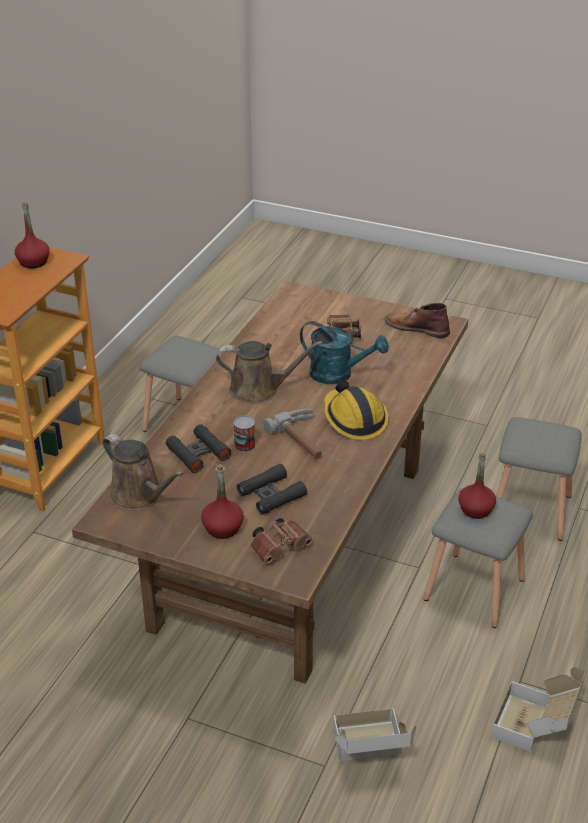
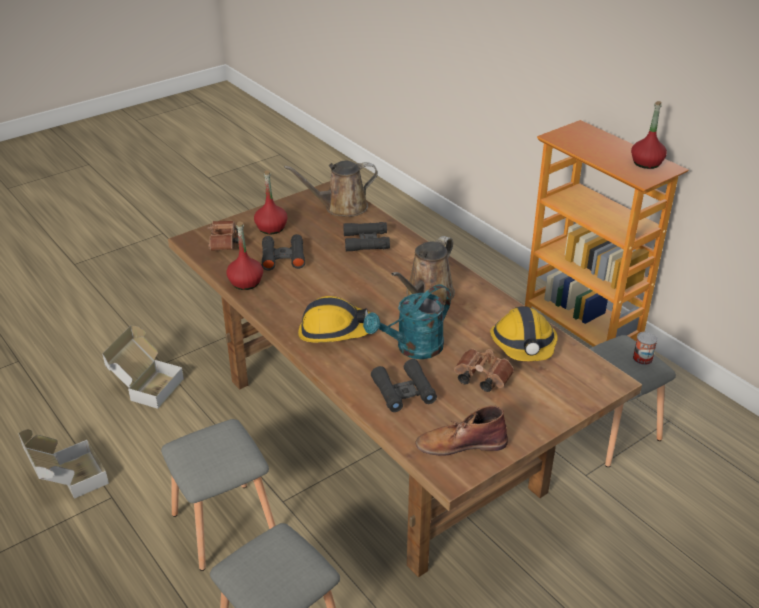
camera: 120 degrees right, 0 degrees up
(245, 445) = (355, 264): can -> can (642, 358)
(285, 330) = (523, 345): none -> hard hat
(304, 439) = (333, 294): hammer -> none
(391, 363) = (403, 391): none -> black binoculars
(416, 327) = (460, 443): brown boot -> brown boot turned 150 degrees counterclockwise
(475, 509) = (223, 448): red bottle -> red bottle (246, 282)

